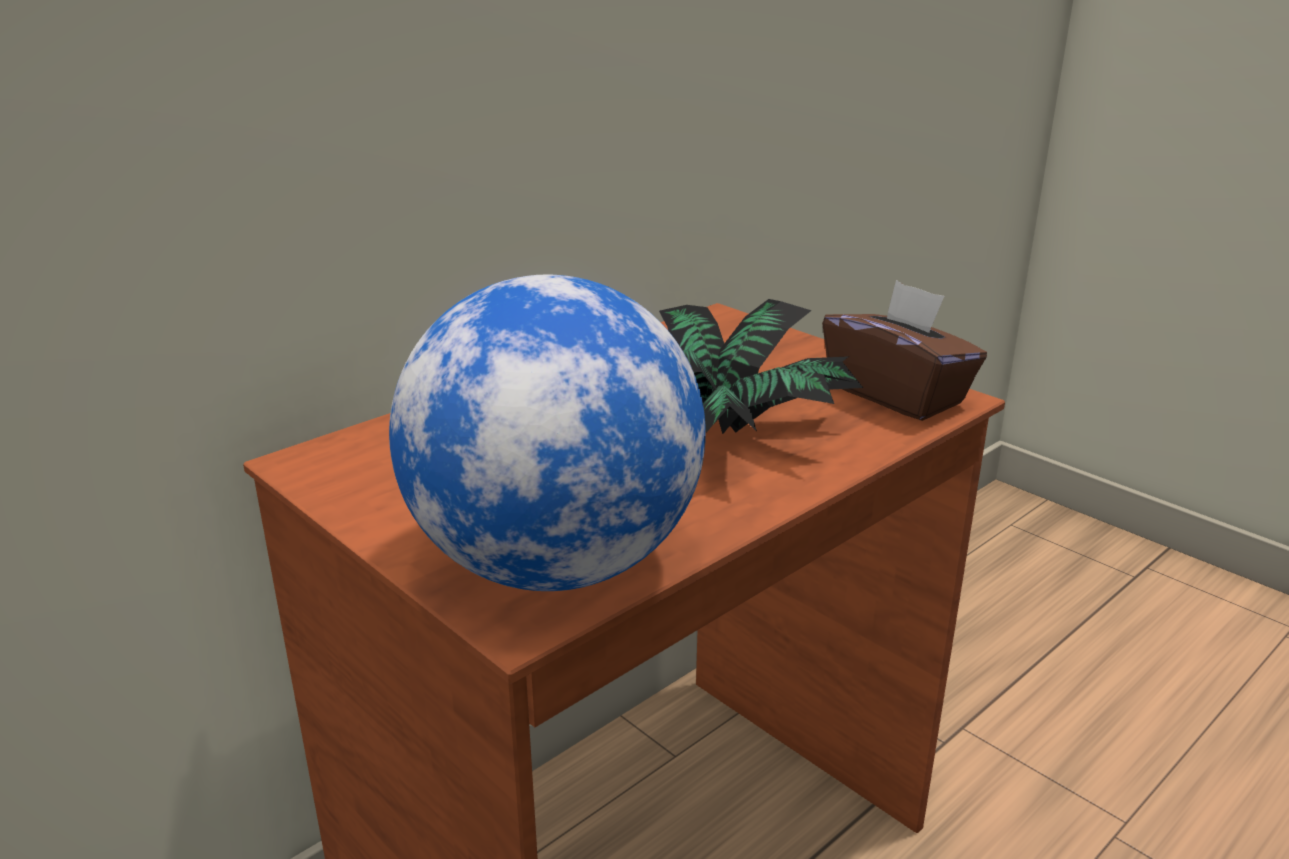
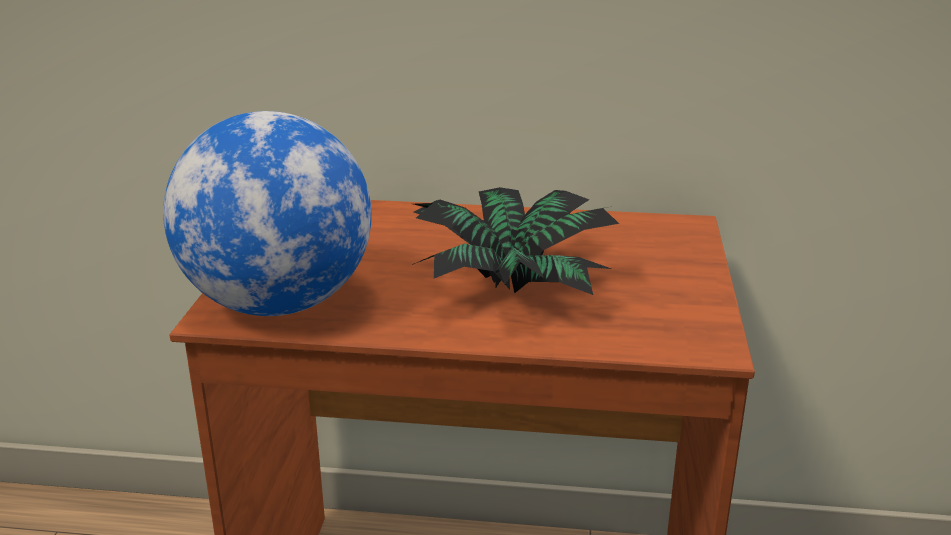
camera: 50 degrees right, 0 degrees up
(897, 395) = (677, 326): brown tissue box -> none

